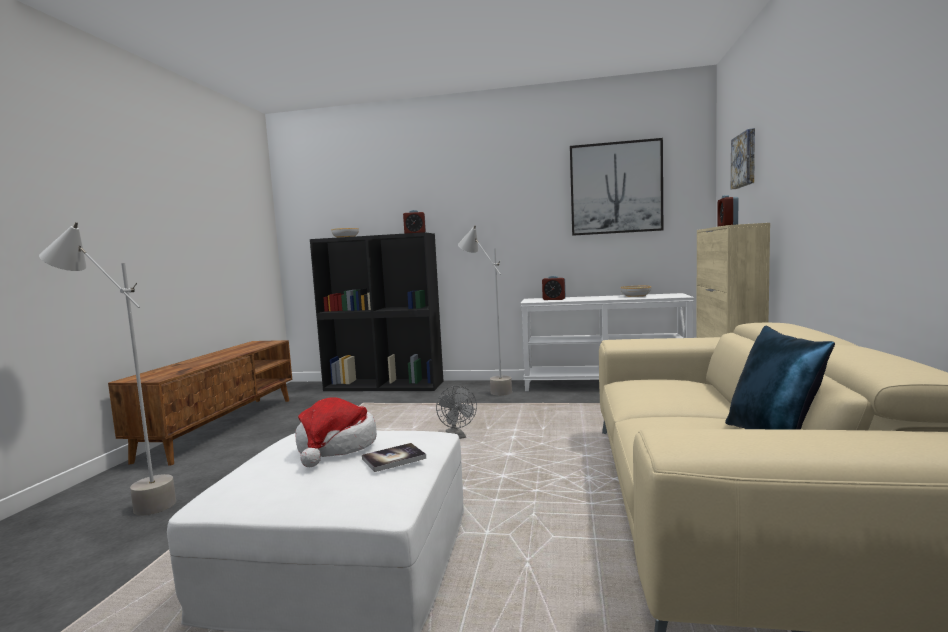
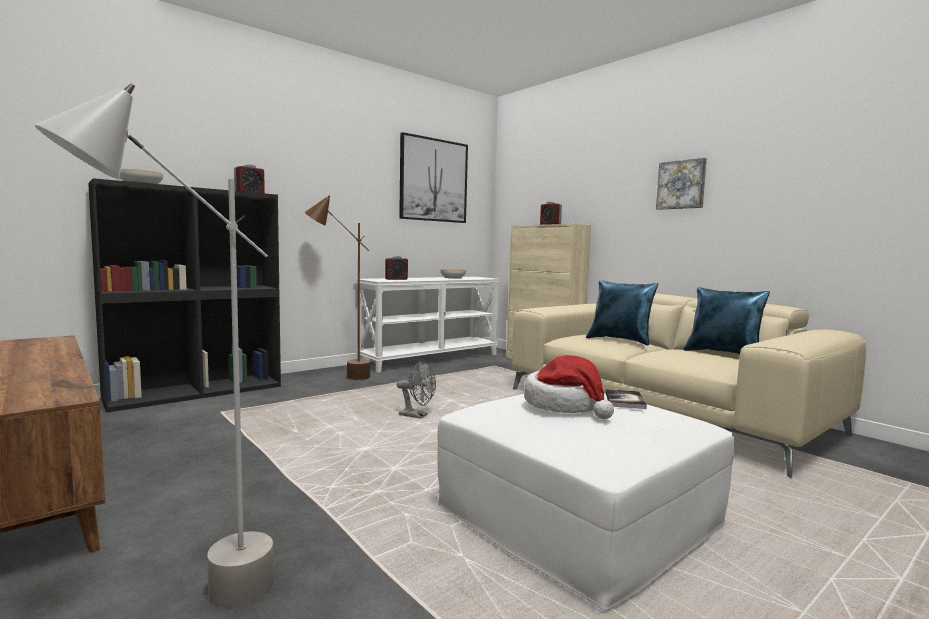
camera: 50 degrees left, 0 degrees up
(488, 389) = (339, 376): grey floor lamp -> brown floor lamp
(677, 394) = (620, 340): none -> blue pillow
(745, 160) = (548, 177): picture -> picture (681, 185)

